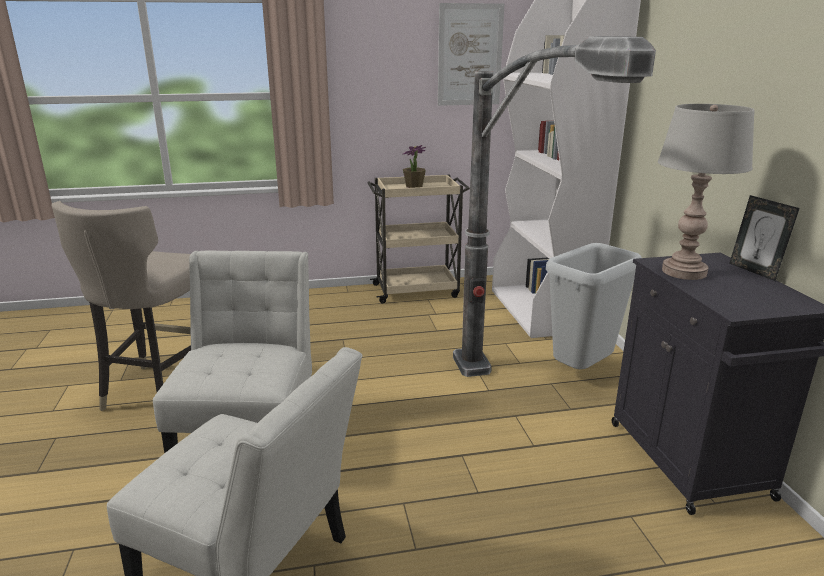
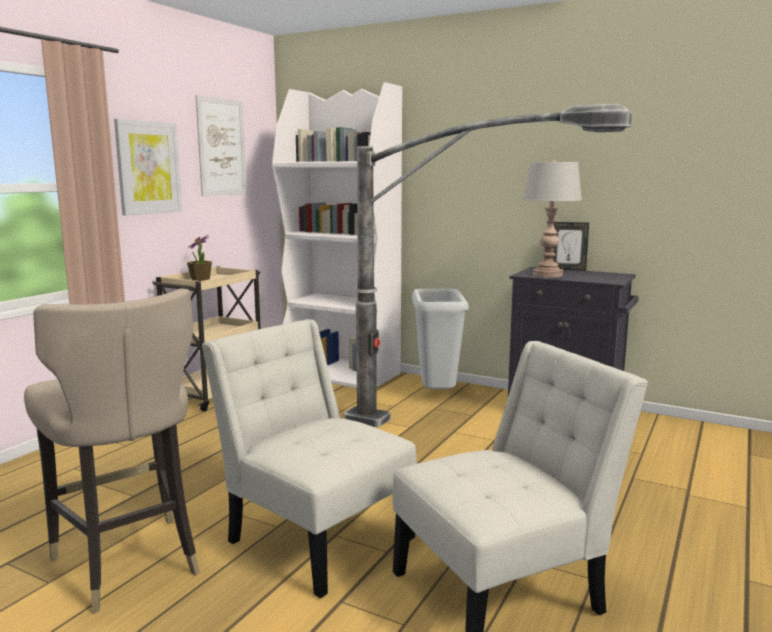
camera: 50 degrees left, 10 degrees down
(375, 78) = (148, 167): none -> picture

